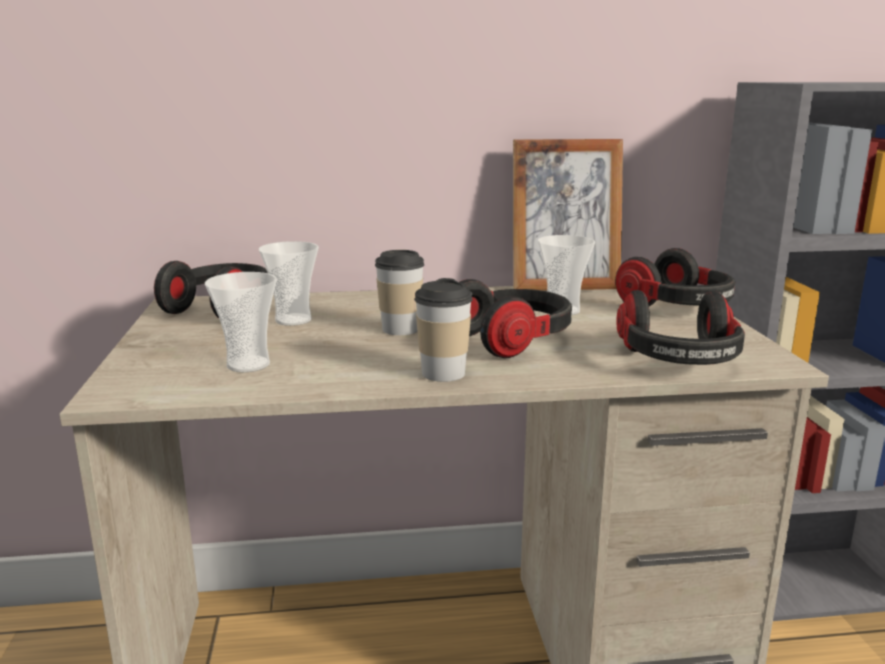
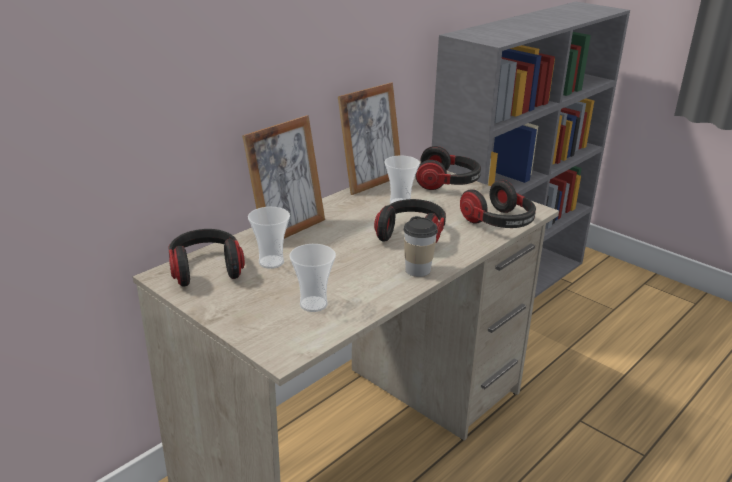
camera: 40 degrees left, 10 degrees up
(374, 301) = (288, 229): none -> picture frame
(400, 329) = (344, 247): cup -> none

